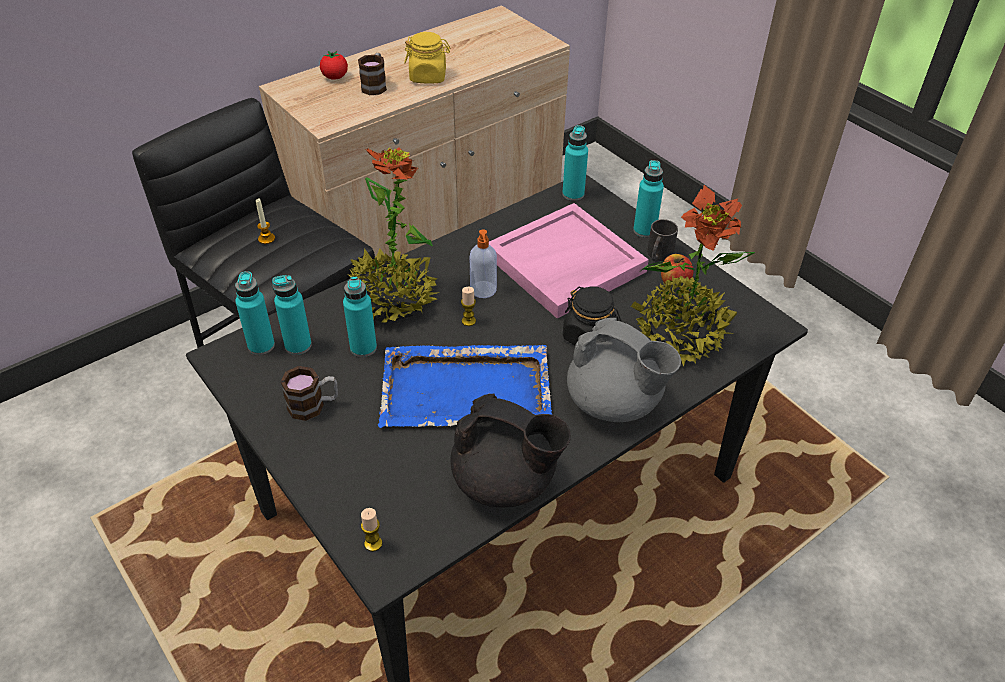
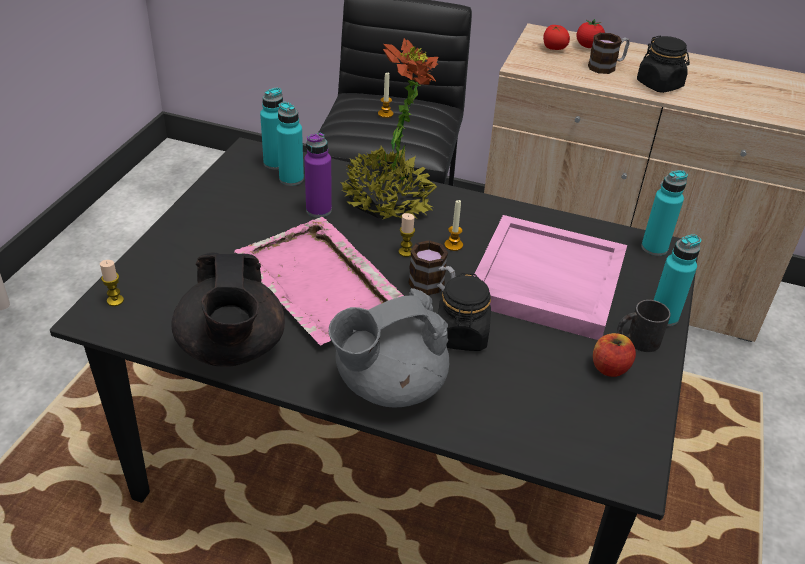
camera: 55 degrees right, 5 degrees down
(313, 405) = (235, 212): mug -> mug (432, 287)
(317, 94) = (553, 48): none -> tomato
(363, 348) = (318, 210): turquoise bottle -> purple bottle
(428, 76) = (659, 85): yellow jar -> black jar
(467, 390) = (321, 284): blue tray -> pink tray
(483, 290) = (453, 245): soap dispenser -> candle
(615, 403) = (388, 385): grey teapot -> grey teapot turned 60 degrees clockwise
(679, 335) = (532, 400): potted plant -> none

